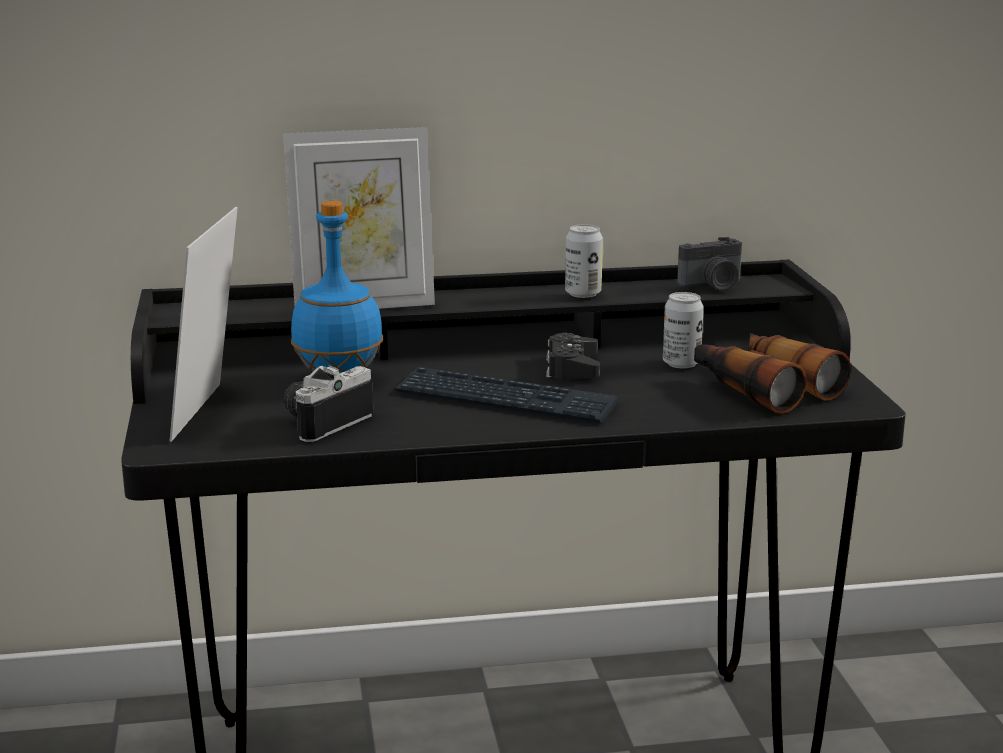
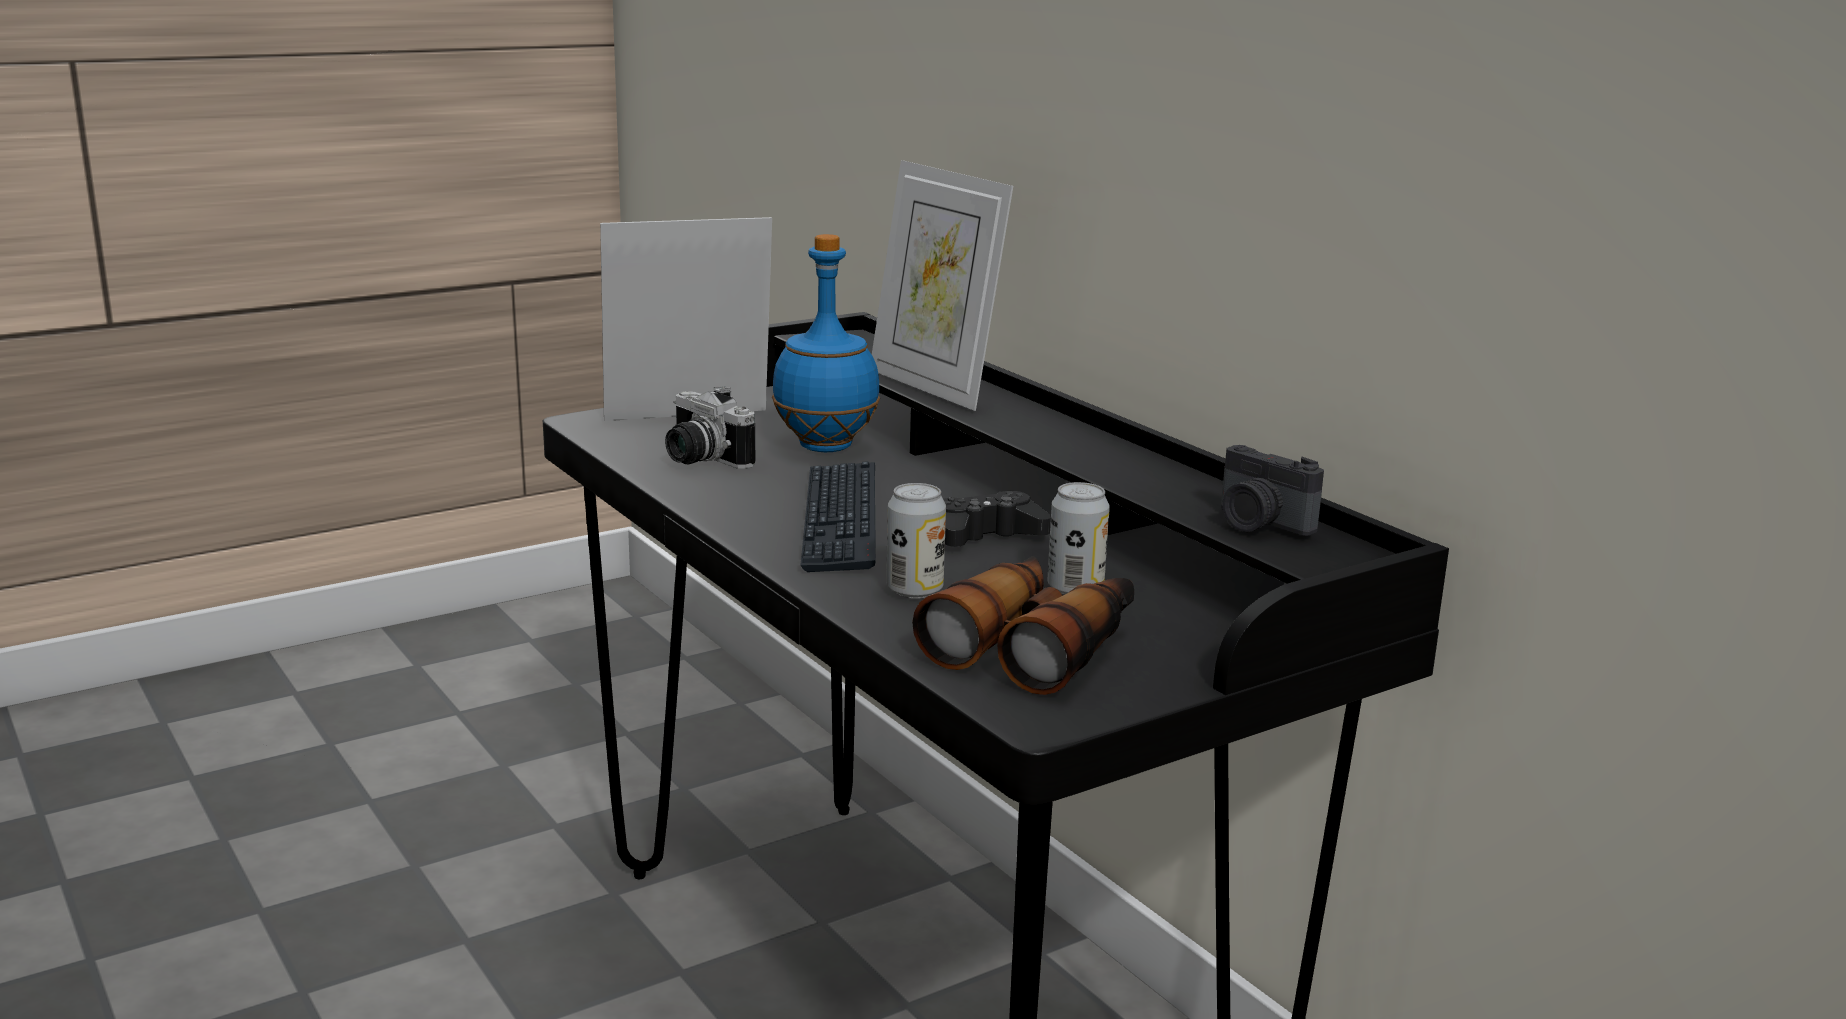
camera: 65 degrees right, 0 degrees up
(322, 422) = (699, 459): camera -> camera turned 150 degrees counterclockwise
(583, 293) = (1113, 464): can -> can (914, 590)

